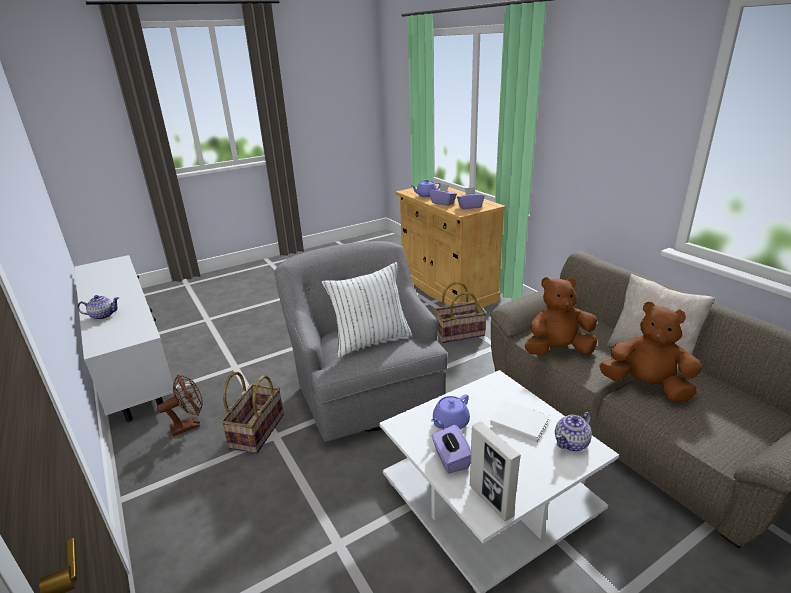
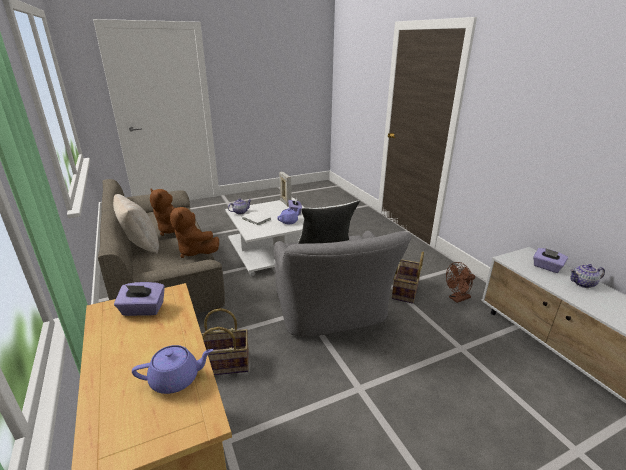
camera: 175 degrees left, 0 degrees up
(443, 203) = (172, 332): purple tissue box -> purple tissue box (546, 267)
(557, 351) = (195, 252): brown plush toy -> brown plush toy turned 45 degrees clockwise

